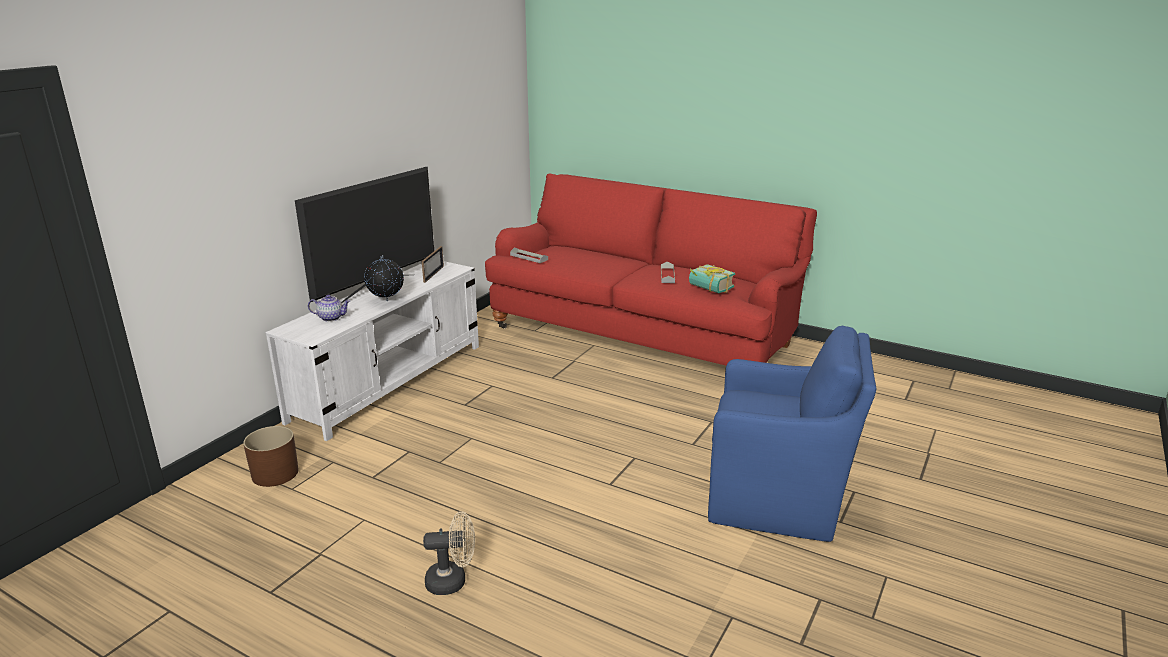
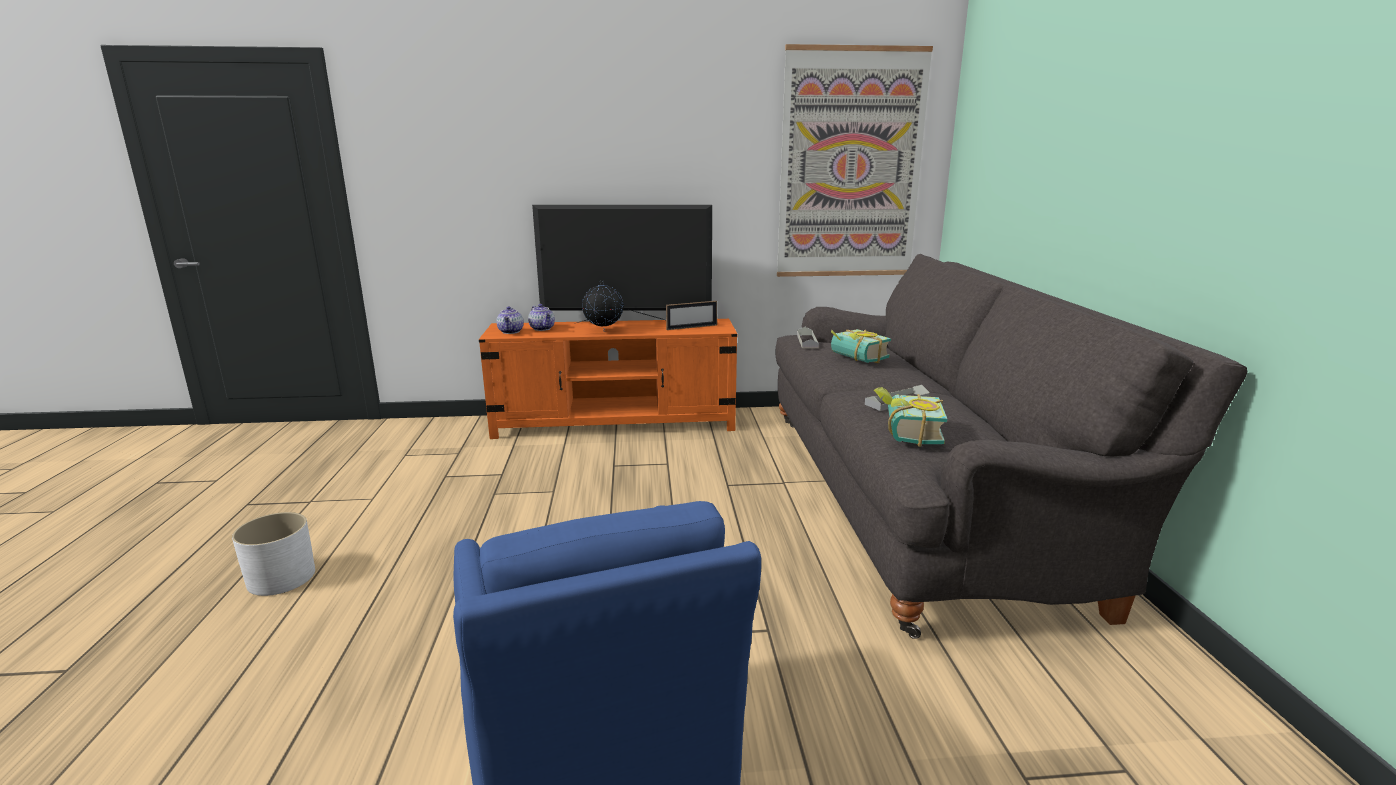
camera: 55 degrees right, 5 degrees down
(275, 473) = (424, 441): brown planter -> none
(316, 330) = (511, 331): none -> teapot
(390, 381) = (616, 423): white tv stand -> orange tv stand
(453, 581) = (282, 577): beige fan -> white planter
(483, 113) = (850, 166): none -> picture
(587, 259) = (855, 359): none -> book
(643, 335) = (919, 498): red sofa -> grey sofa

